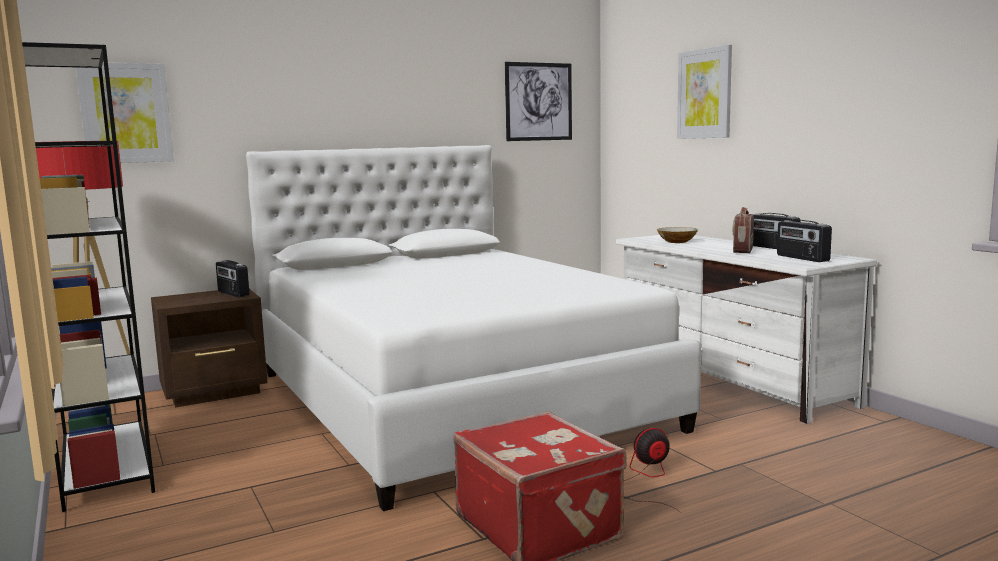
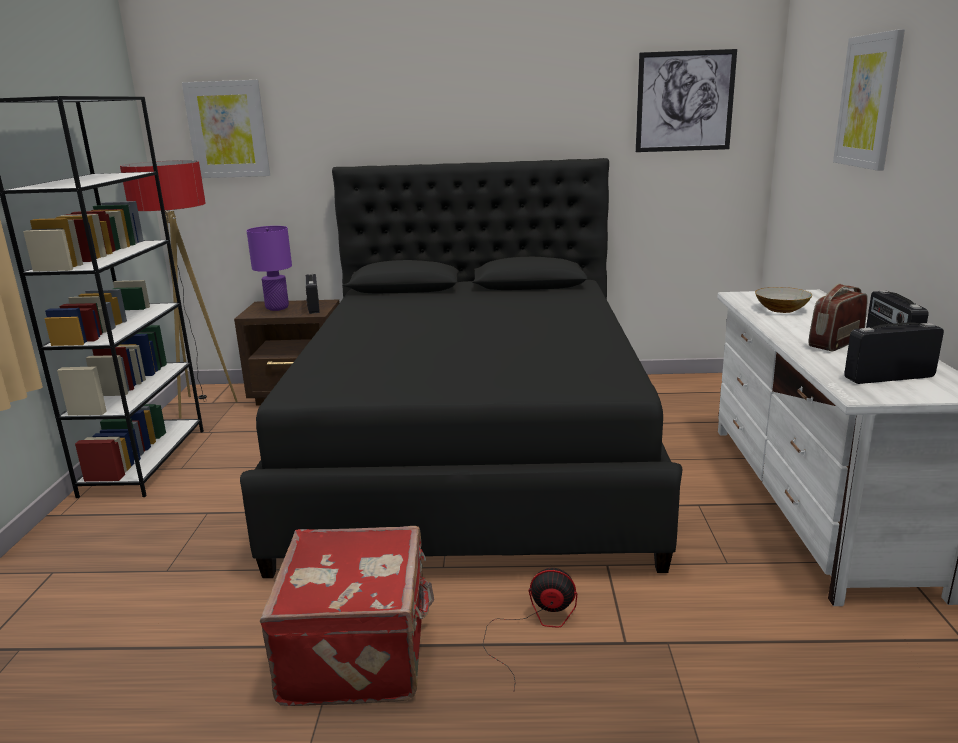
camera: 30 degrees right, 10 degrees up
(193, 298) = (277, 309): none -> purple table lamp
(453, 399) = (472, 453): white bed -> black bed
(802, 258) = (888, 377): radio -> radio turned 75 degrees clockwise

